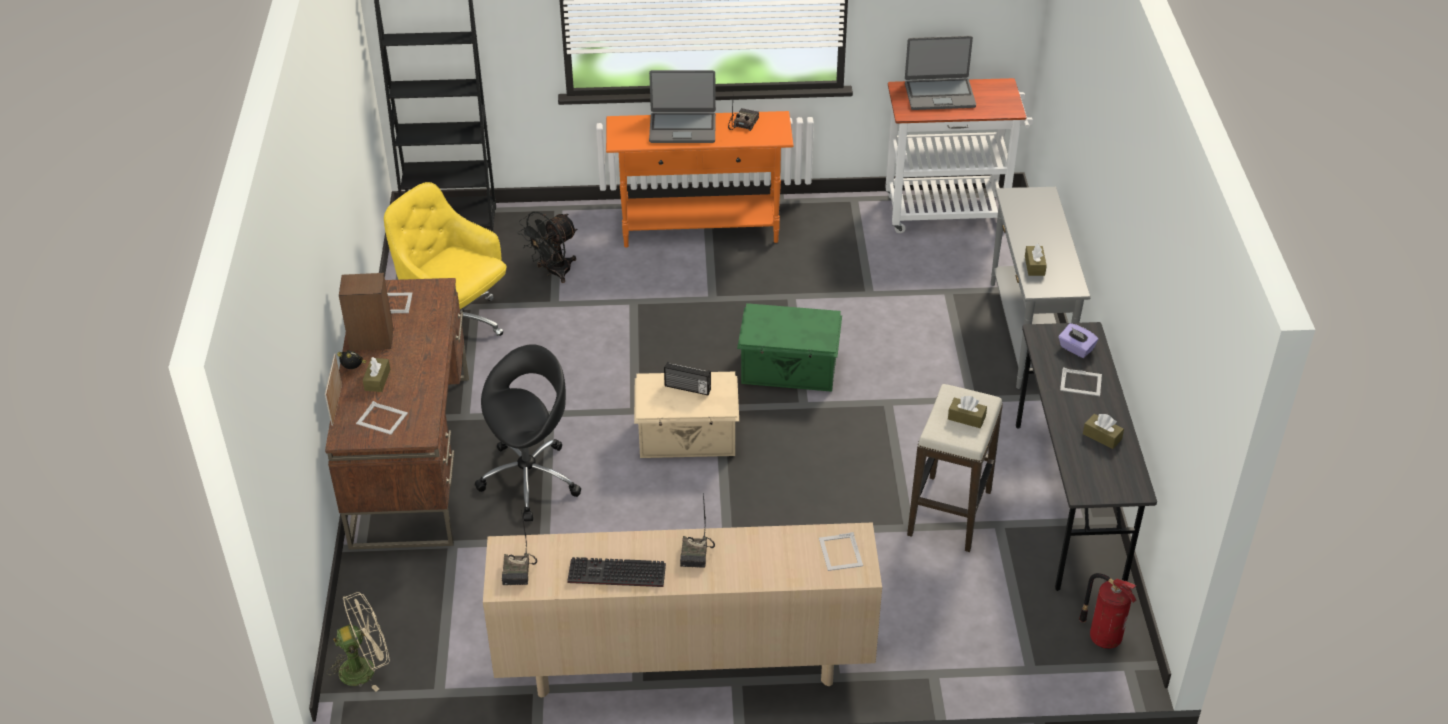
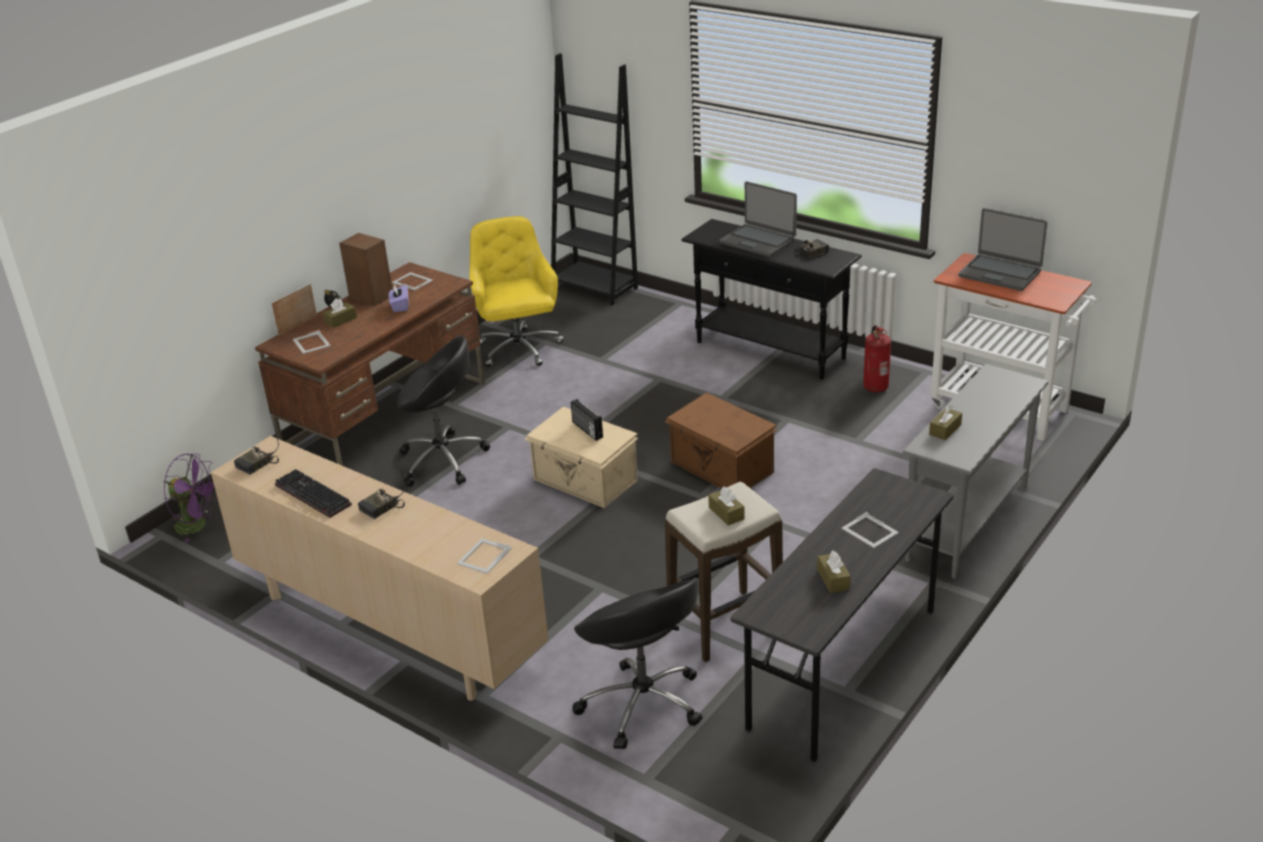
camera: 40 degrees right, 10 degrees down
(365, 668) = (197, 526): beige fan -> purple fan
(553, 272) = (625, 340): black fan -> none
(701, 230) = (770, 351): orange console table -> black console table
(789, 370) = (721, 468): green storage box -> brown storage box
(965, 613) = (643, 706): none -> black office chair
(1076, 349) = (900, 504): purple tissue box -> purple tissue box (400, 306)
(1103, 636) = (744, 790): fire extinguisher -> fire extinguisher (875, 387)

